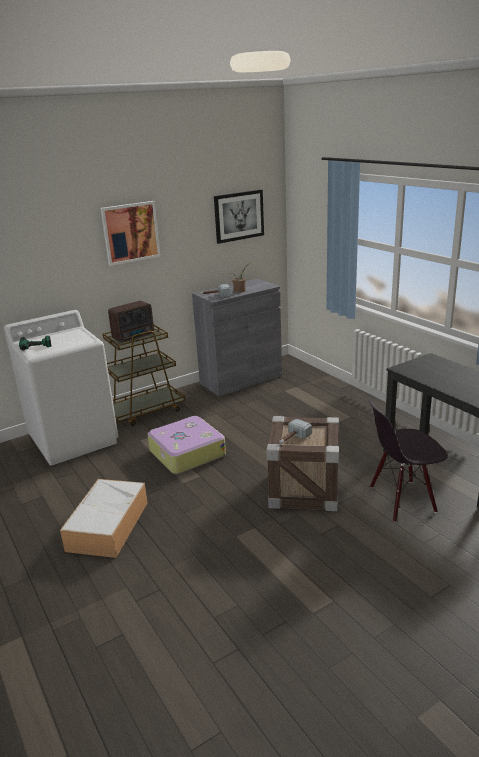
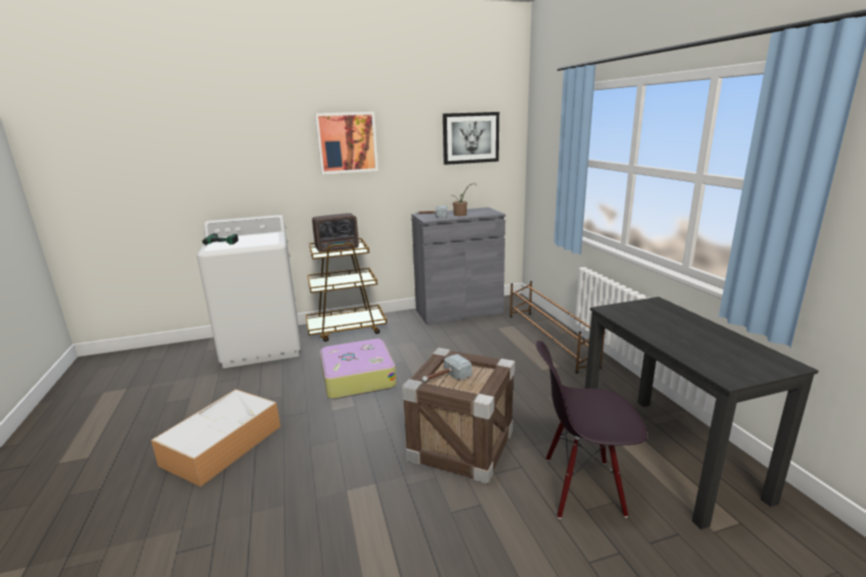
camera: 15 degrees right, 5 degrees down
(333, 395) = (550, 340): none -> brown shoe rack

